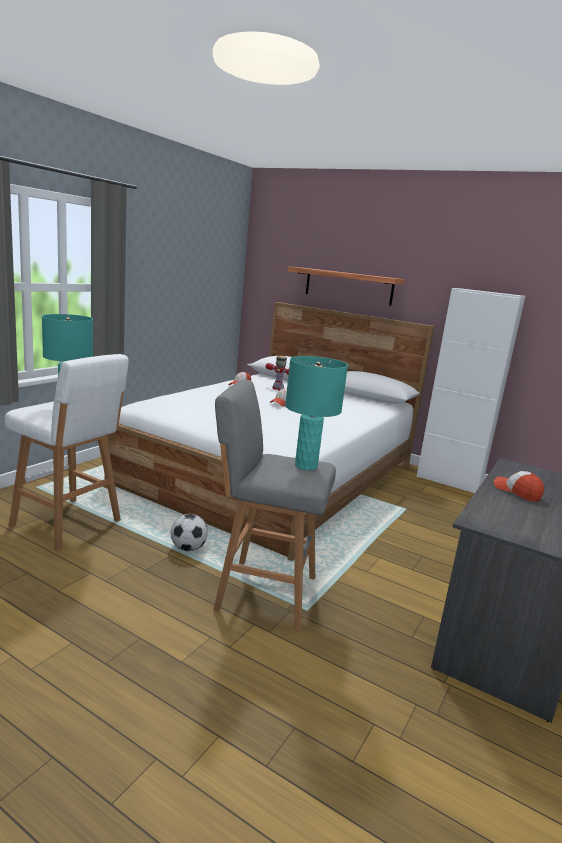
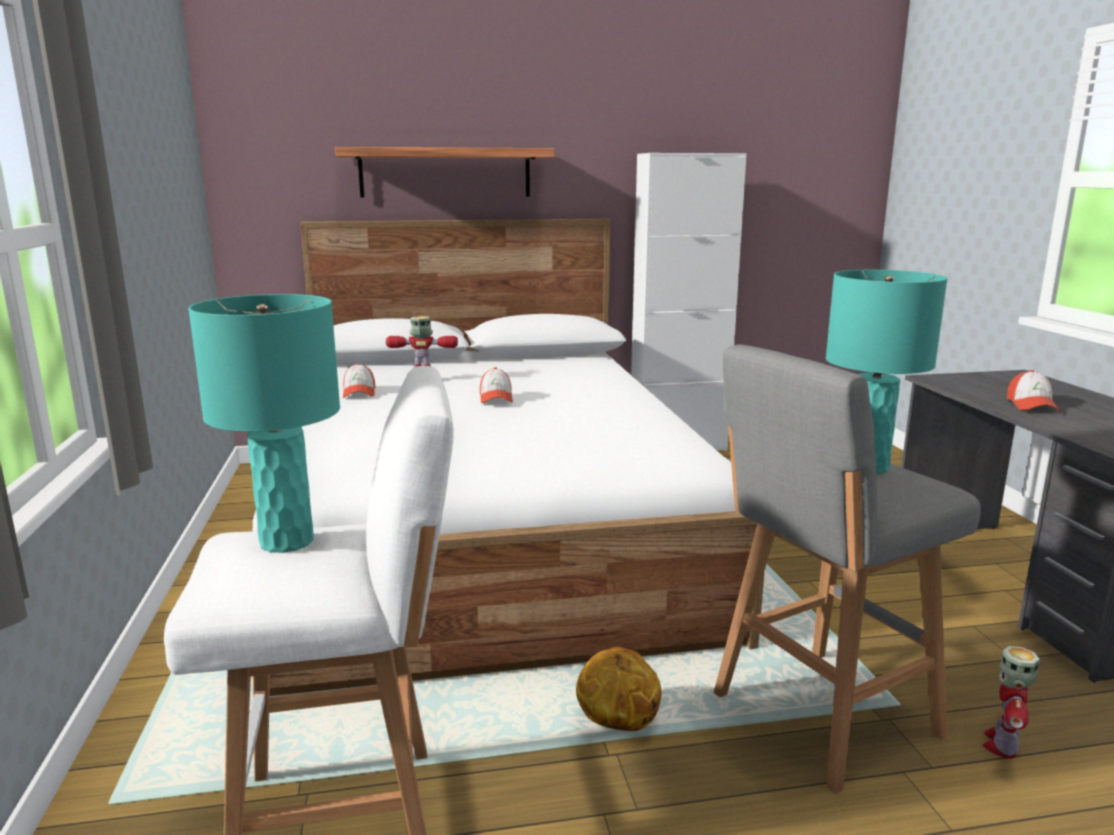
camera: 40 degrees left, 0 degrees up
(188, 548) = (617, 724): football -> basketball
(319, 648) = (1002, 744): none -> toy robot
(517, 492) = (1031, 405): cap -> cap turned 90 degrees counterclockwise

